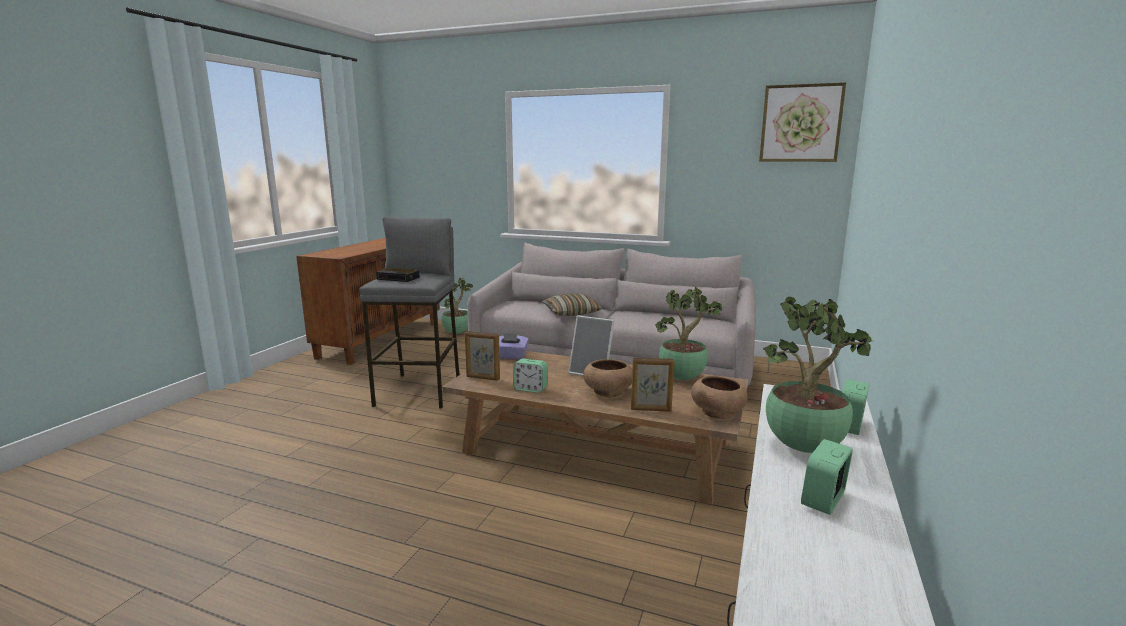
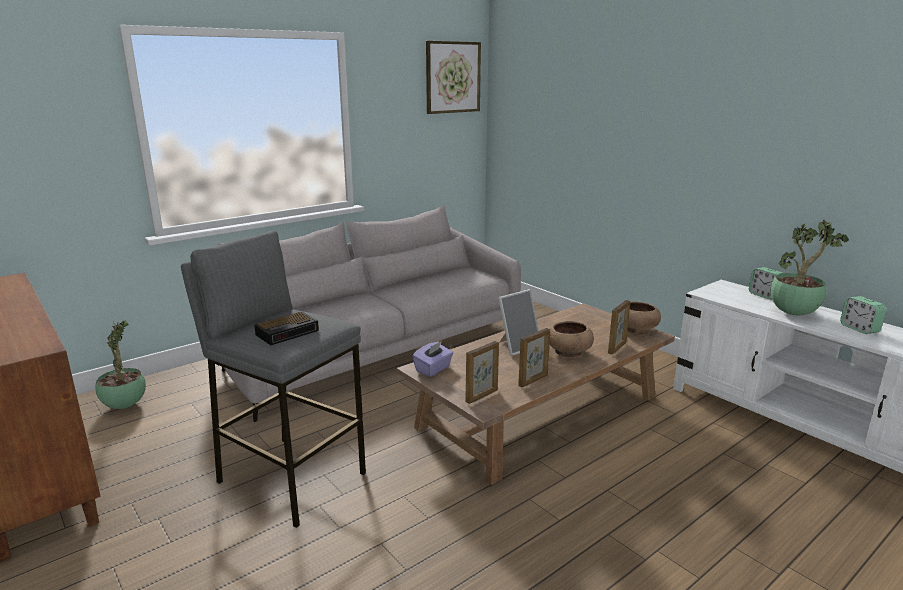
camera: 60 degrees left, 5 degrees up
(530, 389) = (533, 380): alarm clock -> picture frame
(571, 313) = (354, 308): pillow -> none
(683, 378) = (563, 320): potted plant -> none

